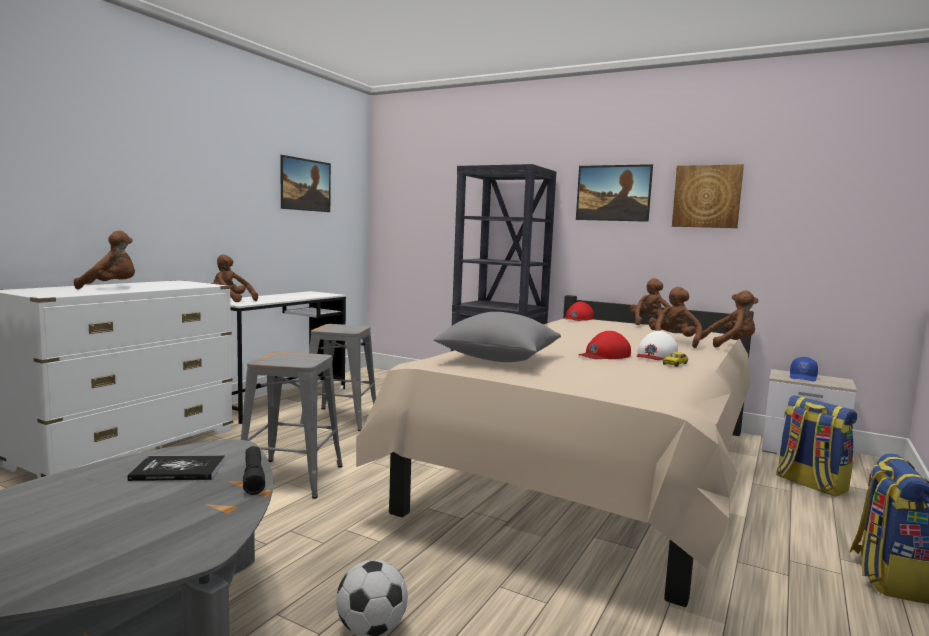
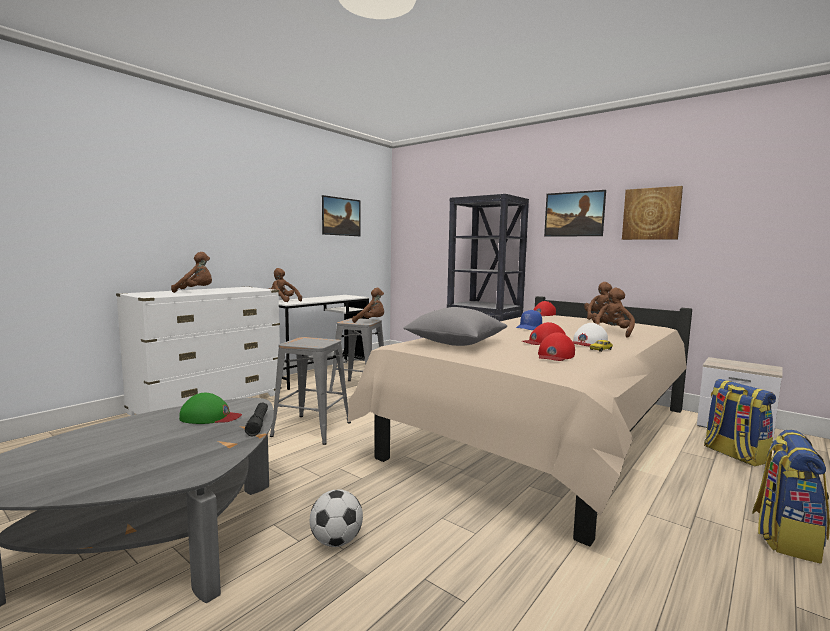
camera: 10 degrees right, 0 degrees up
(178, 470) = (210, 417): book -> green cap
(628, 373) = (555, 355): none -> red cap
(730, 345) = (662, 335): brown plush toy -> brown plush toy (371, 321)
(803, 377) = (735, 364): blue cap -> blue cap (529, 328)

